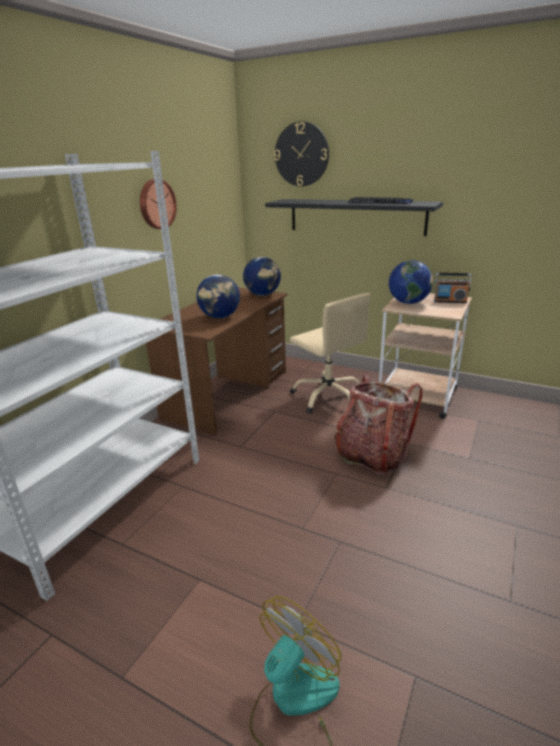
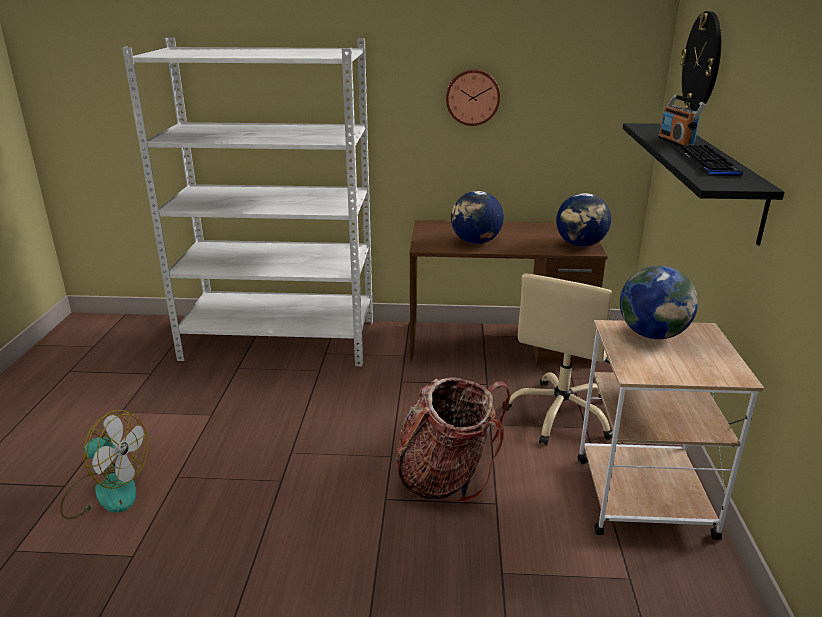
camera: 65 degrees right, 0 degrees up
(450, 301) = (706, 368): radio -> radio (676, 142)

